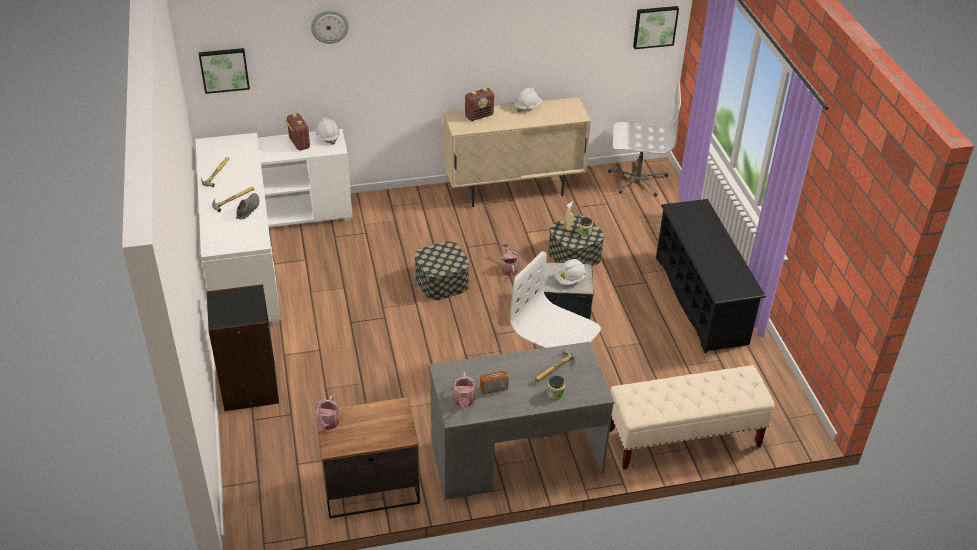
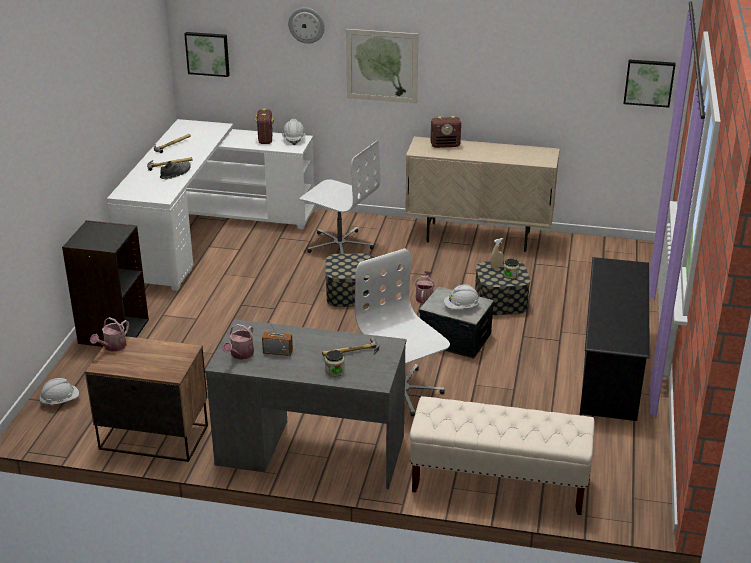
camera: 25 degrees right, 10 degrees down
(408, 52) = (382, 66): none -> picture
(527, 107) = (499, 147): white hard hat -> white hard hat (60, 401)
(637, 179) = (616, 254): white office chair -> white office chair (340, 245)

